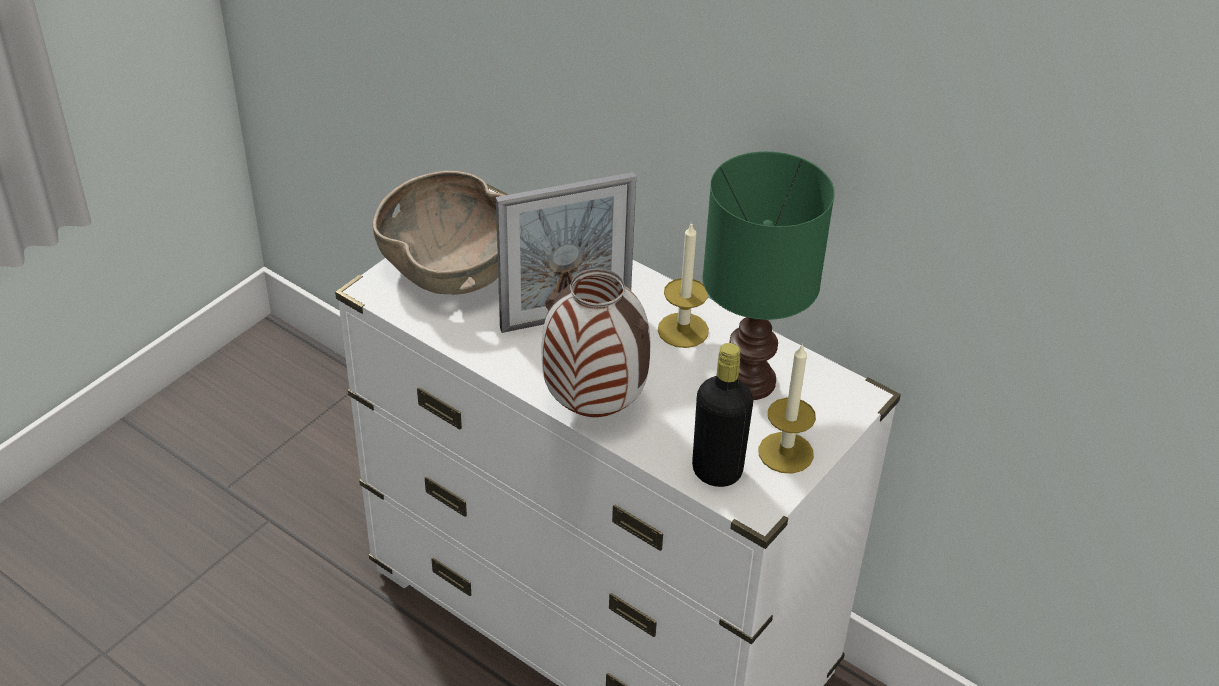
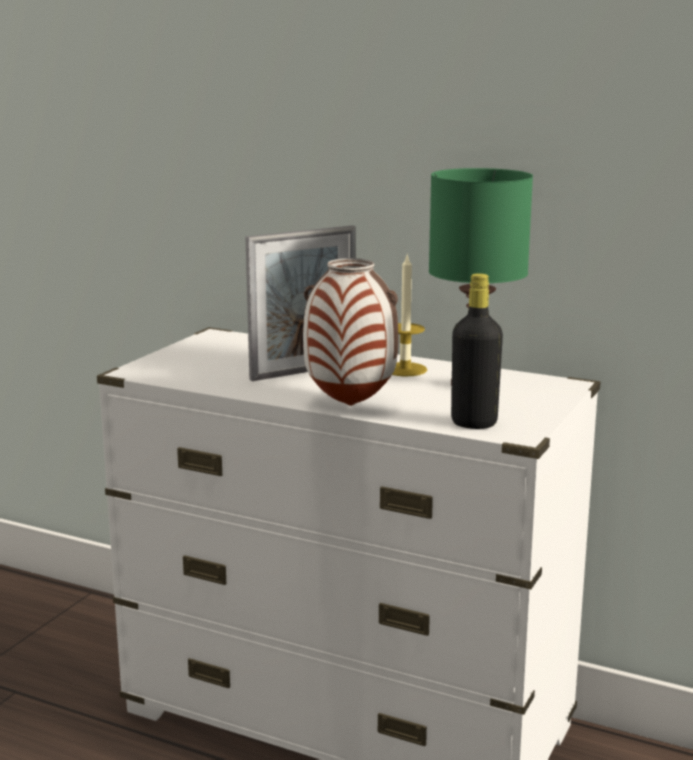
camera: 10 degrees left, 25 degrees down
(452, 269) = (196, 360): brown bowl -> none
(785, 452) = (526, 411): candle -> none

